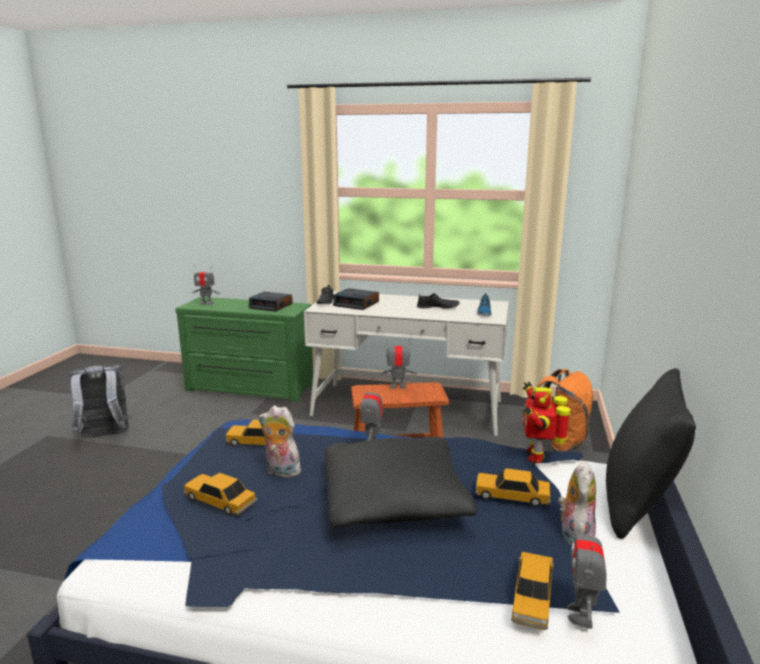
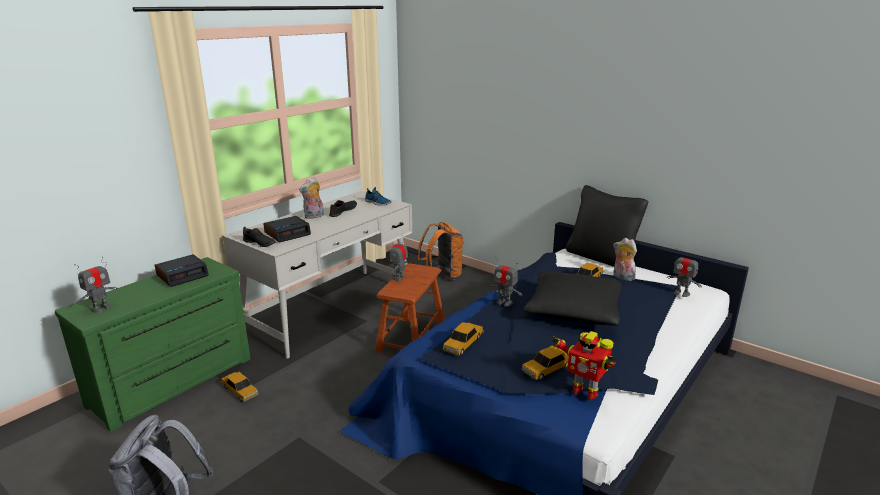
camera: 65 degrees left, 5 degrees up
(280, 471) = (519, 340): plush toy -> plush toy (314, 216)
(532, 597) = (668, 299): toy car -> toy car (240, 391)
(537, 455) = (549, 261): toy robot -> toy robot (584, 391)

